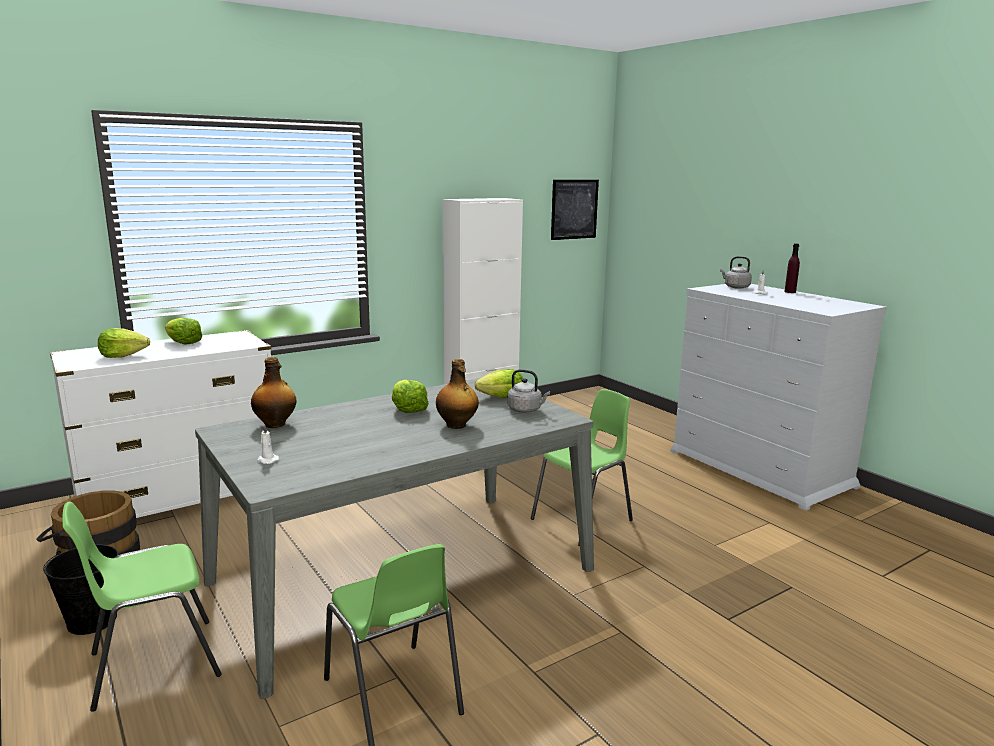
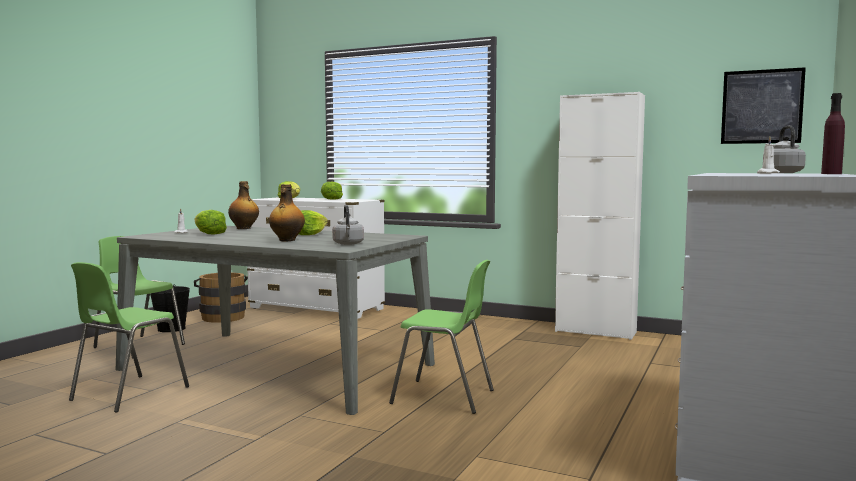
camera: 60 degrees right, 10 degrees down
(501, 397) = (371, 240): lettuce -> lettuce (209, 234)

